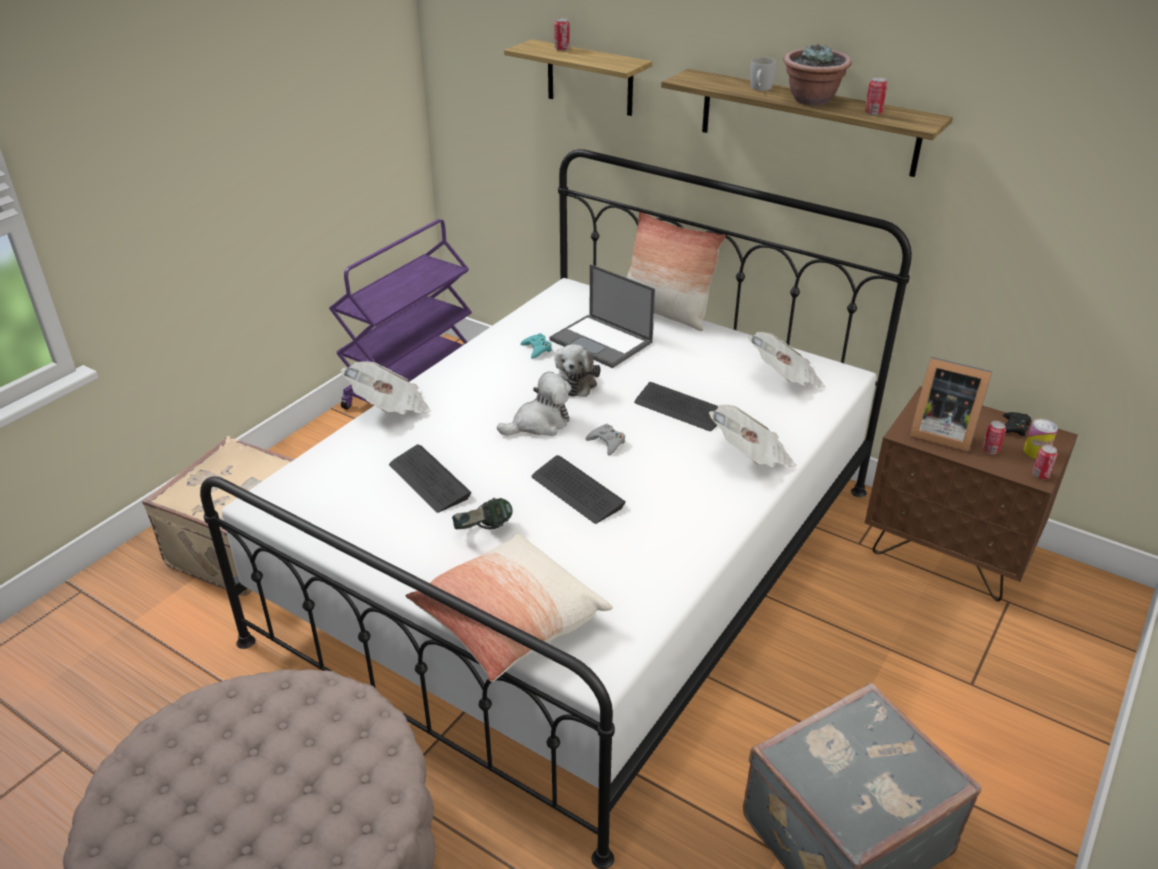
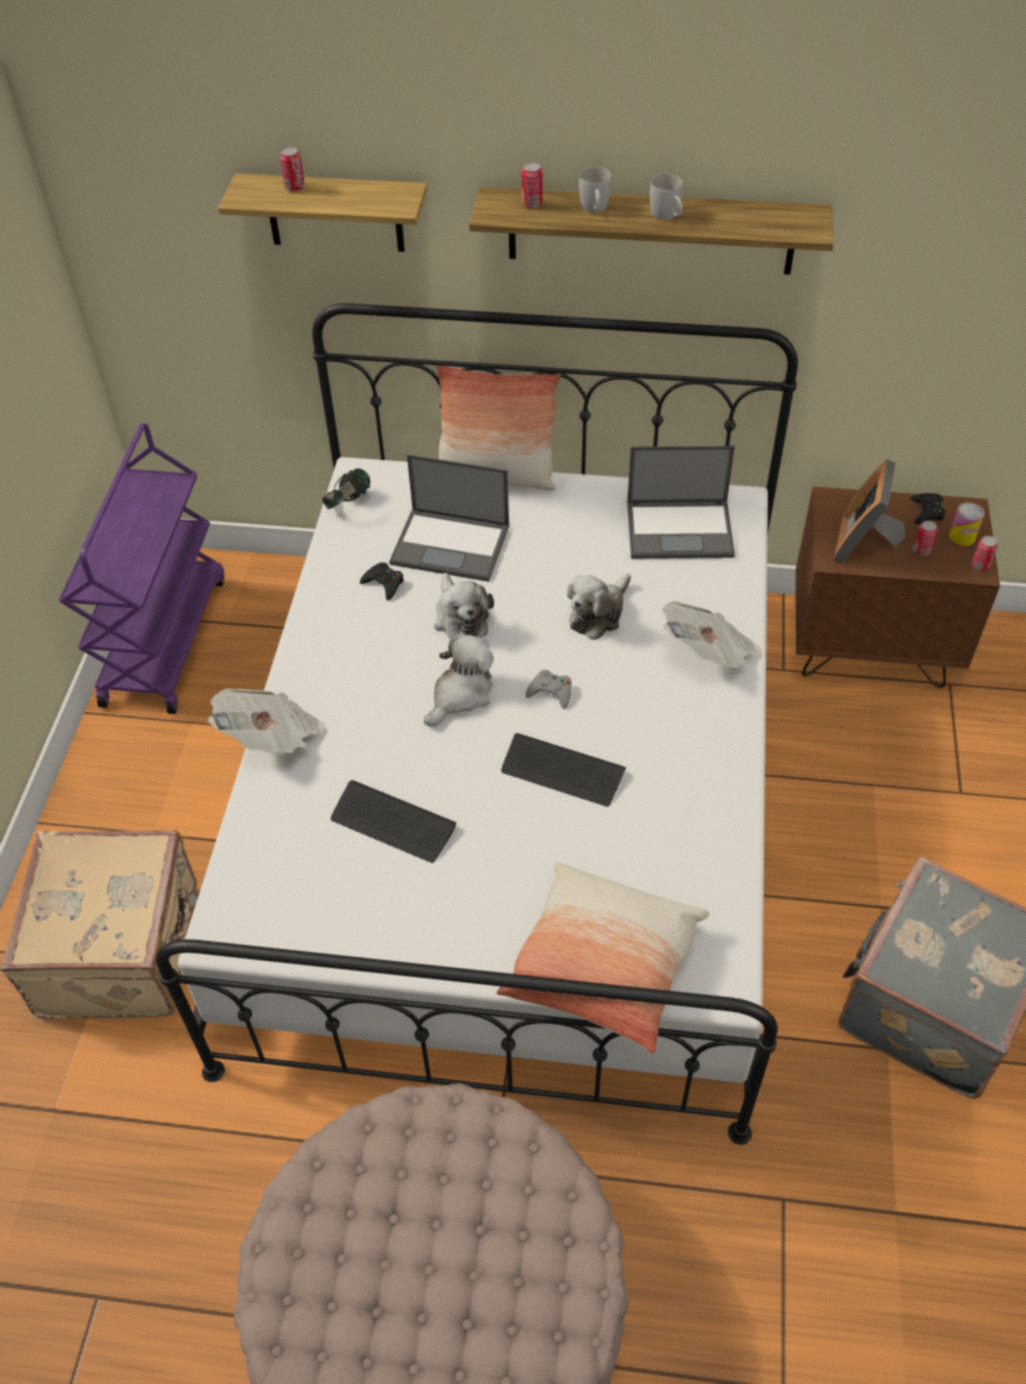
camera: 25 degrees left, 15 degrees up
(483, 532) = (500, 867): headphones -> headphones (348, 504)
(537, 349) = (384, 584): turquoise game controller -> black game controller
(680, 408) = (598, 613): keyboard -> plush toy
(785, 378) = (681, 529): newspaper -> laptop
(812, 100) = (667, 215): potted plant -> white mug
(873, 113) = (748, 223): can -> can (532, 203)
(940, 432) = (864, 544): picture frame -> picture frame turned 105 degrees clockwise

